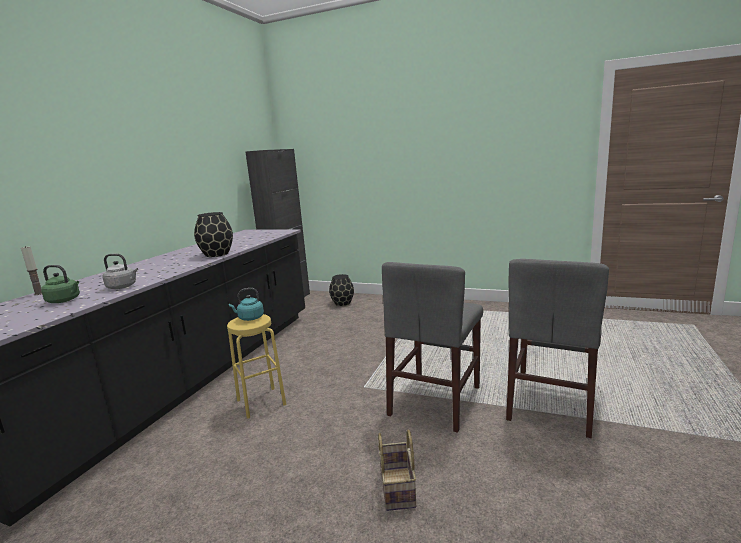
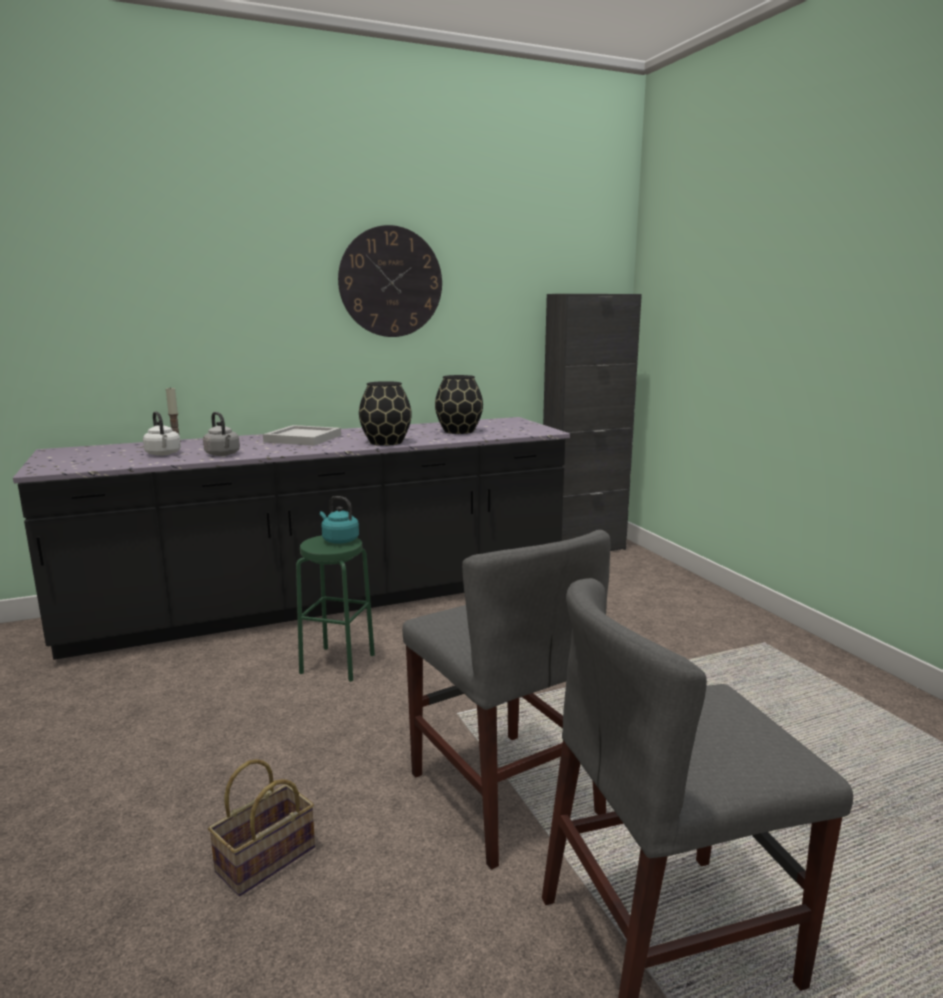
camera: 45 degrees right, 0 degrees up
(65, 300) = (163, 454): green kettle -> white kettle
(150, 266) = (304, 438): none -> white tray
(162, 147) = (391, 282): none -> wall clock
(261, 402) = (337, 663): yellow stool -> green stool
(343, 303) = (646, 582): black vase -> black vase (459, 431)
(435, 400) = (504, 793): grey chair -> grey chair turned 105 degrees counterclockwise

